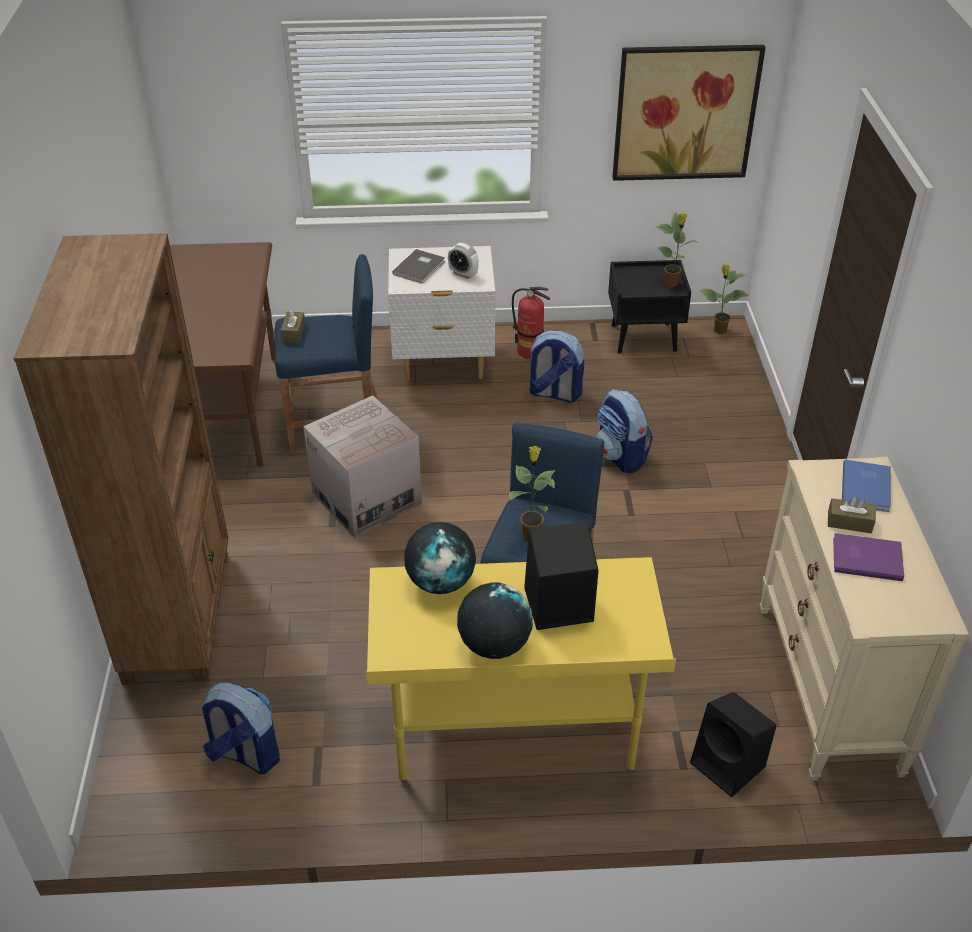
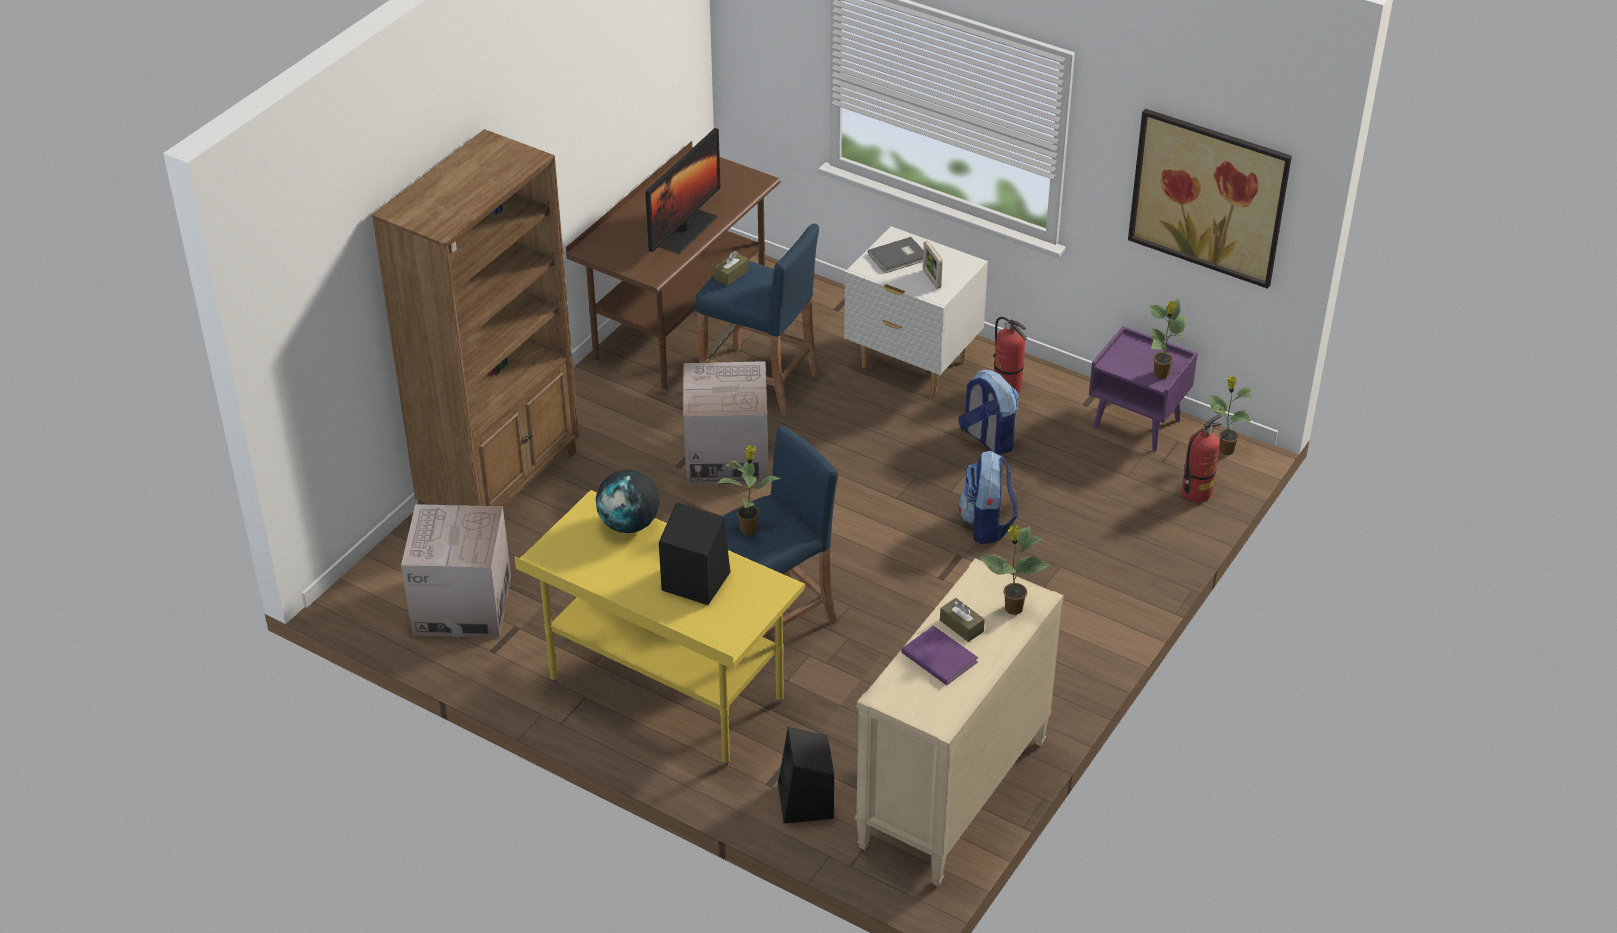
camera: 35 degrees right, 0 degrees up
(230, 309) = (685, 230): none -> monitor
(244, 754) = (462, 605): backpack -> cardboard box
(463, 274) = (931, 279): alarm clock -> picture frame
(494, 645) = (621, 585): globe -> none
(644, 337) = (1138, 423): black nightstand -> purple nightstand
(734, 367) = (1196, 493): none -> fire extinguisher
(867, 487) = (1012, 608): blue book -> potted plant

